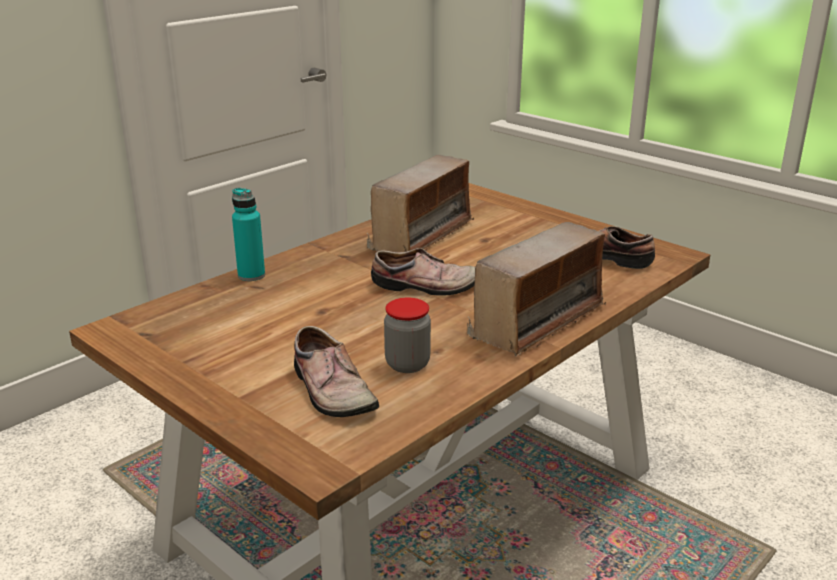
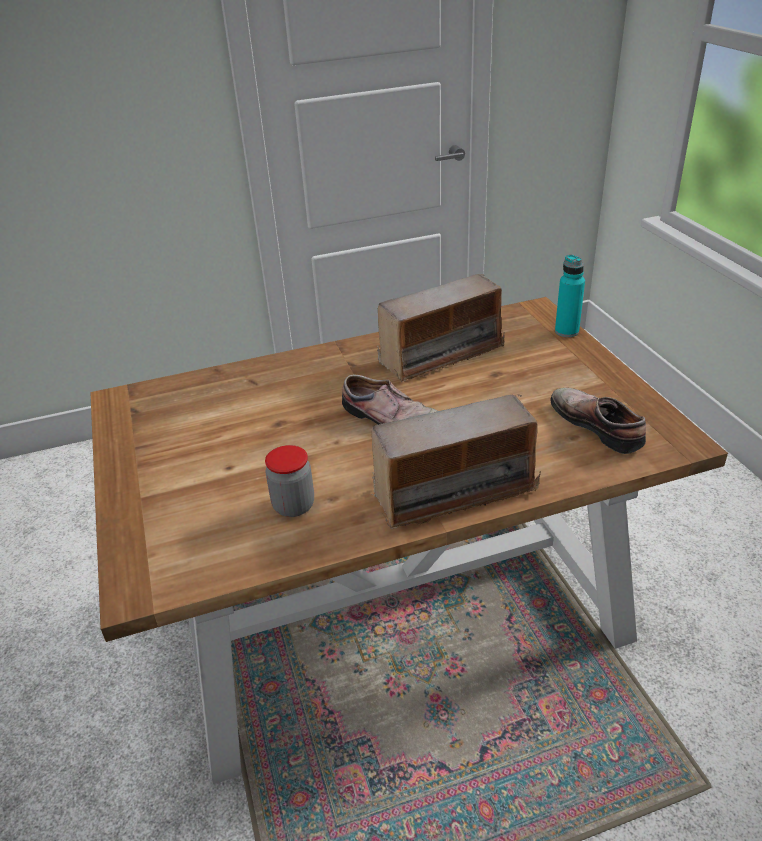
camera: 30 degrees right, 10 degrees up
(251, 275) = (259, 368): turquoise bottle -> turquoise bottle (566, 331)
(329, 391) = (208, 515): shoe -> none

